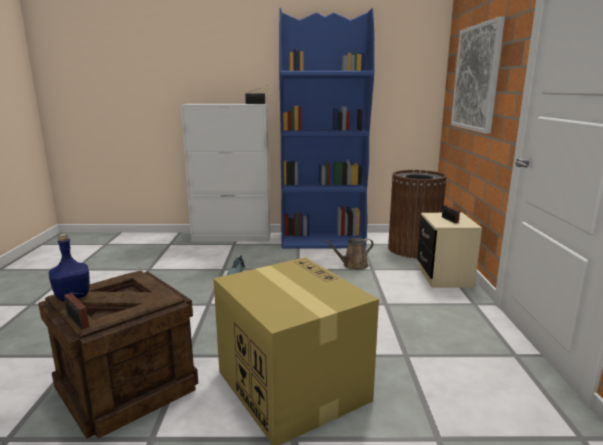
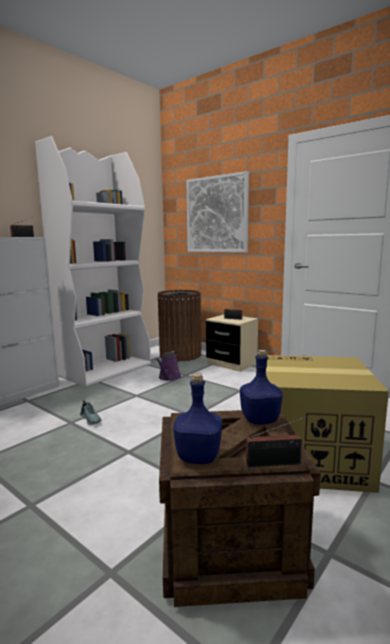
camera: 50 degrees left, 5 degrees down
(152, 299) = (260, 420): none -> blue bottle
(323, 240) = (106, 369): blue bookcase -> white bookcase
(353, 265) = (168, 377): brown watering can -> purple watering can

